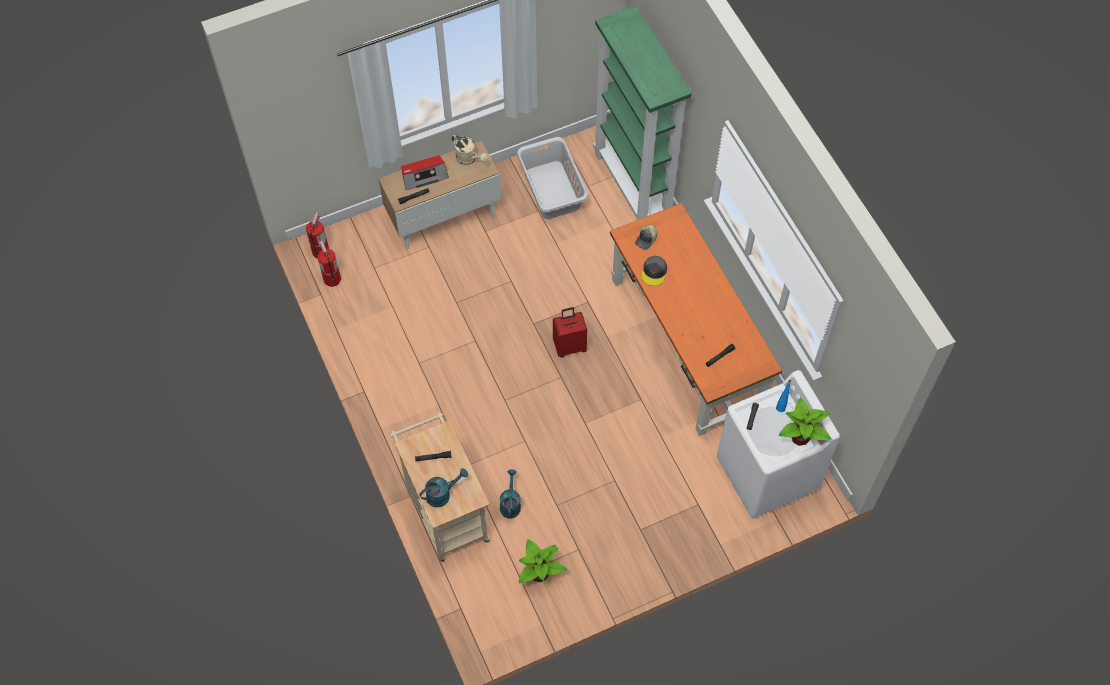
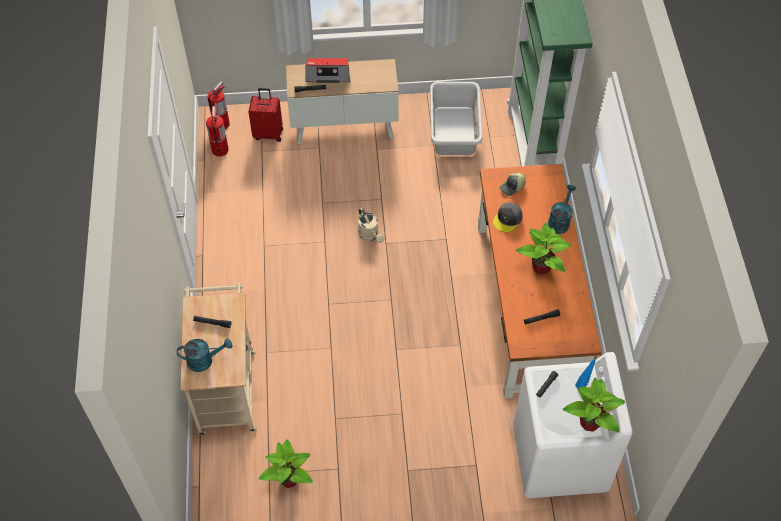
camera: 20 degrees right, 5 degrees down
(469, 159) = (375, 71): beige watering can -> beige watering can (370, 236)
(510, 503) = (291, 402): turquoise watering can -> turquoise watering can (559, 220)
(569, 346) = (411, 274): red suitcase -> red suitcase (268, 133)
(702, 308) = (542, 267): none -> potted plant

